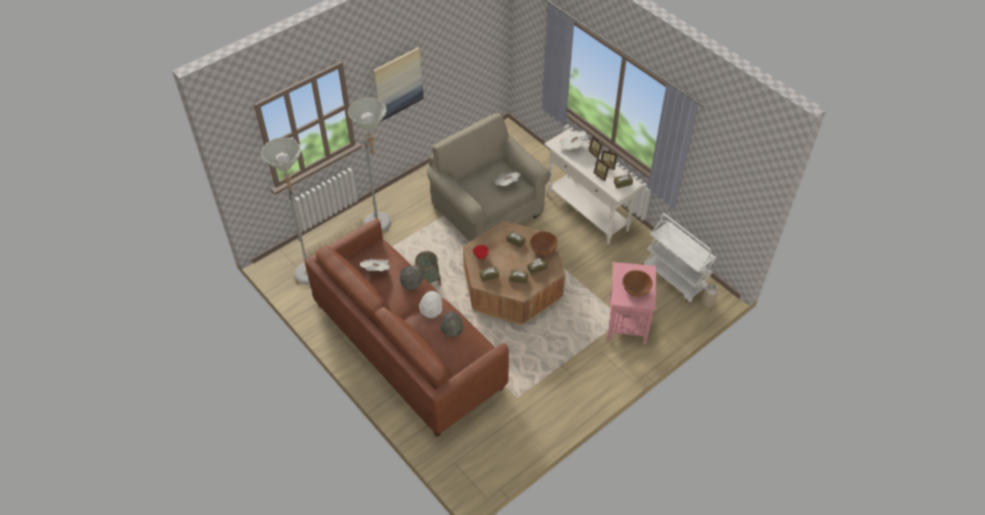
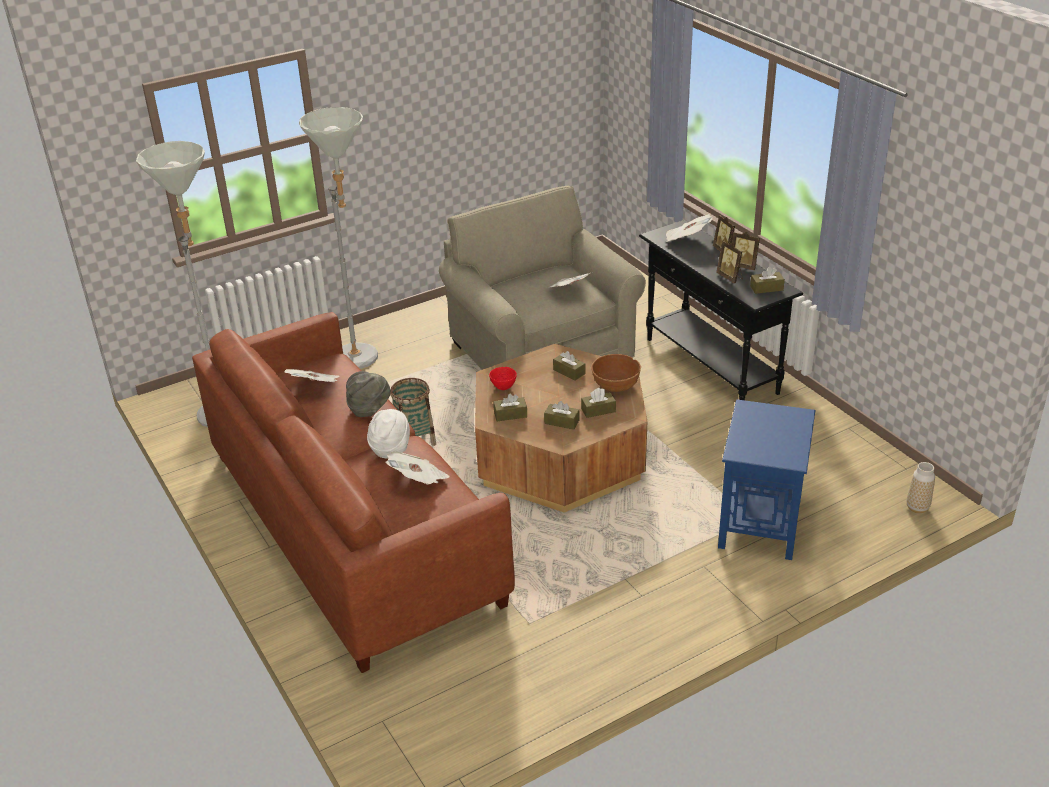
camera: 10 degrees right, 15 degrees down
(397, 84) = (405, 122): picture -> none
(452, 331) = (419, 480): grey hat -> newspaper
(587, 213) = (711, 366): white console table -> black console table
(627, 322) = (759, 524): pink side table -> blue side table
(636, 290) = (772, 441): brown bowl -> none
(675, 278) = (858, 466): white cart -> none

